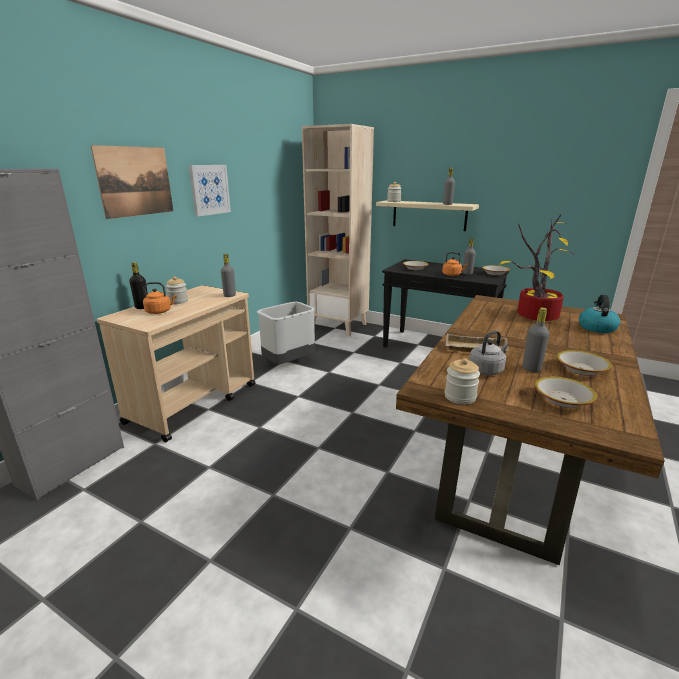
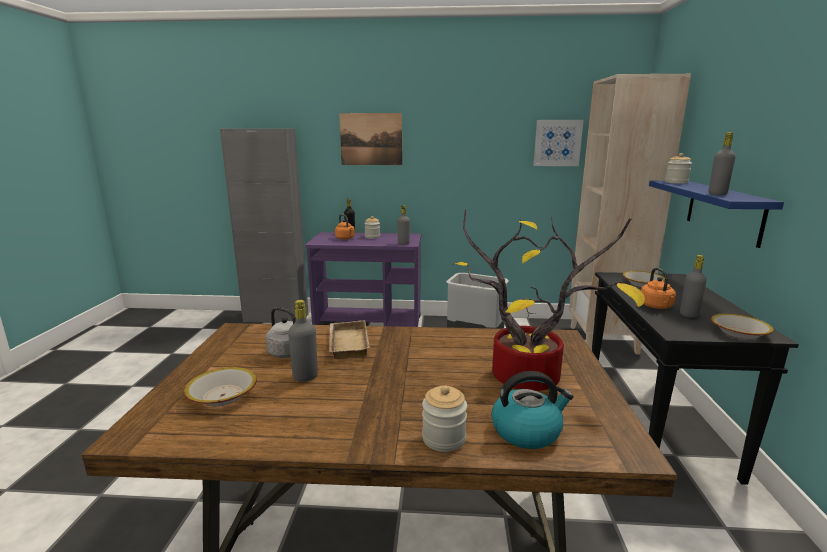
camera: 65 degrees right, 5 degrees down
(194, 403) = (369, 325): beige cart -> purple cart
(209, 189) = (448, 150): picture -> picture (557, 143)
(429, 215) = (723, 211): beige shelf -> blue shelf
(460, 397) = (221, 346): jar -> jar (443, 438)
(581, 369) = (319, 409): bowl -> none

